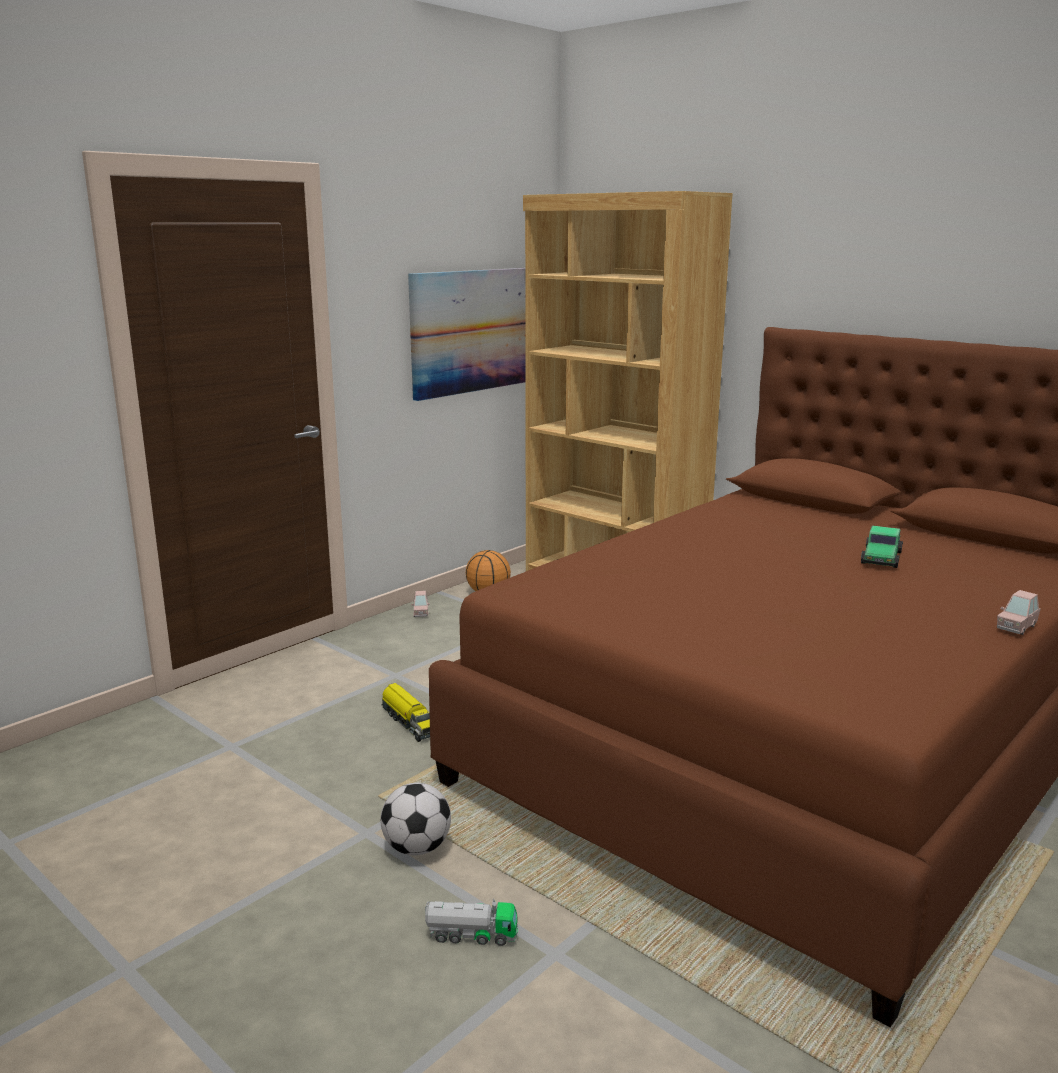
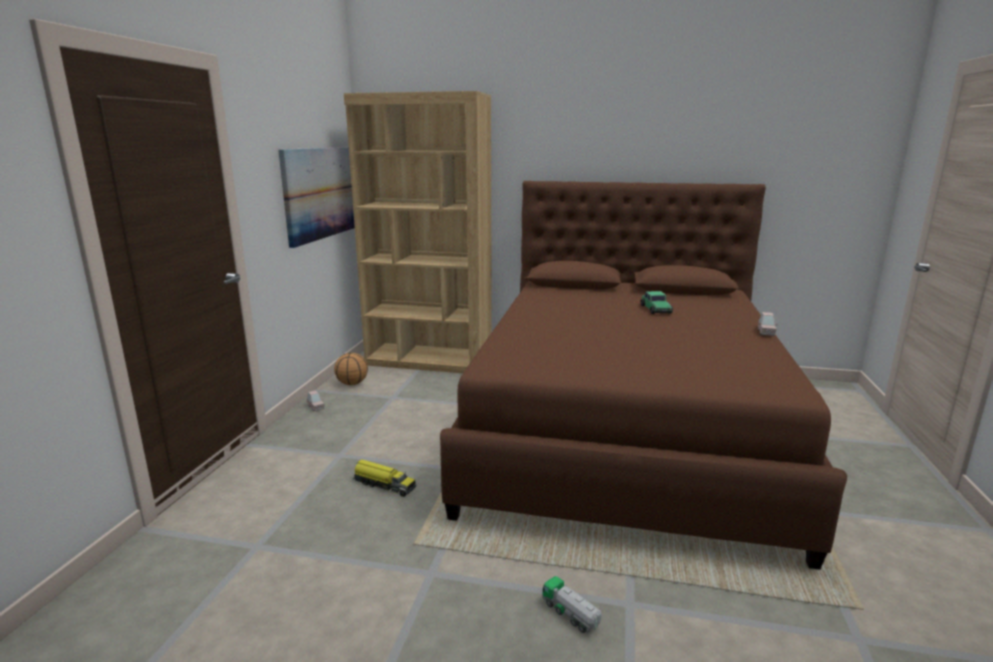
camera: 30 degrees left, 0 degrees up
(417, 848) = (477, 570): football -> none
(471, 935) = (571, 614): toy truck -> toy truck turned 105 degrees counterclockwise

